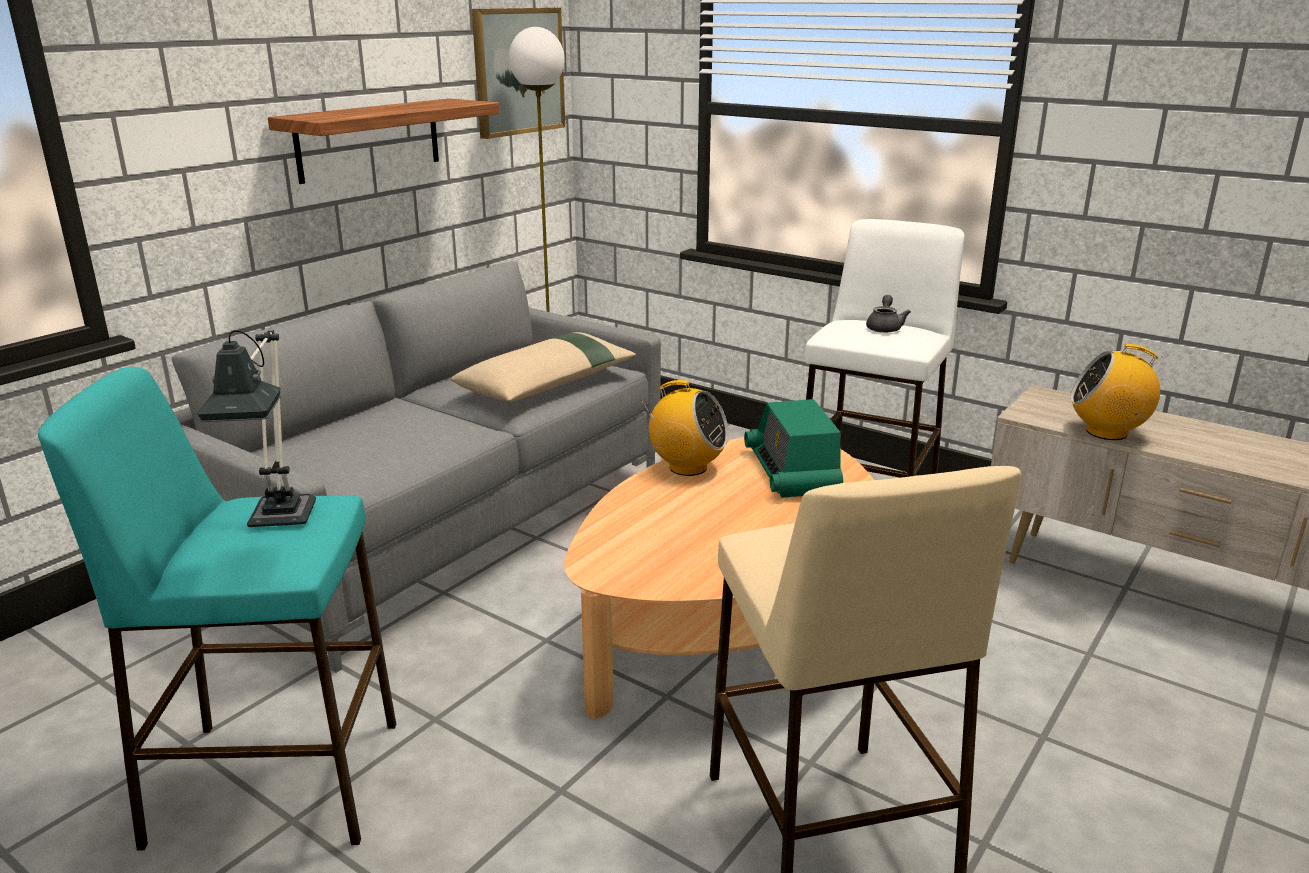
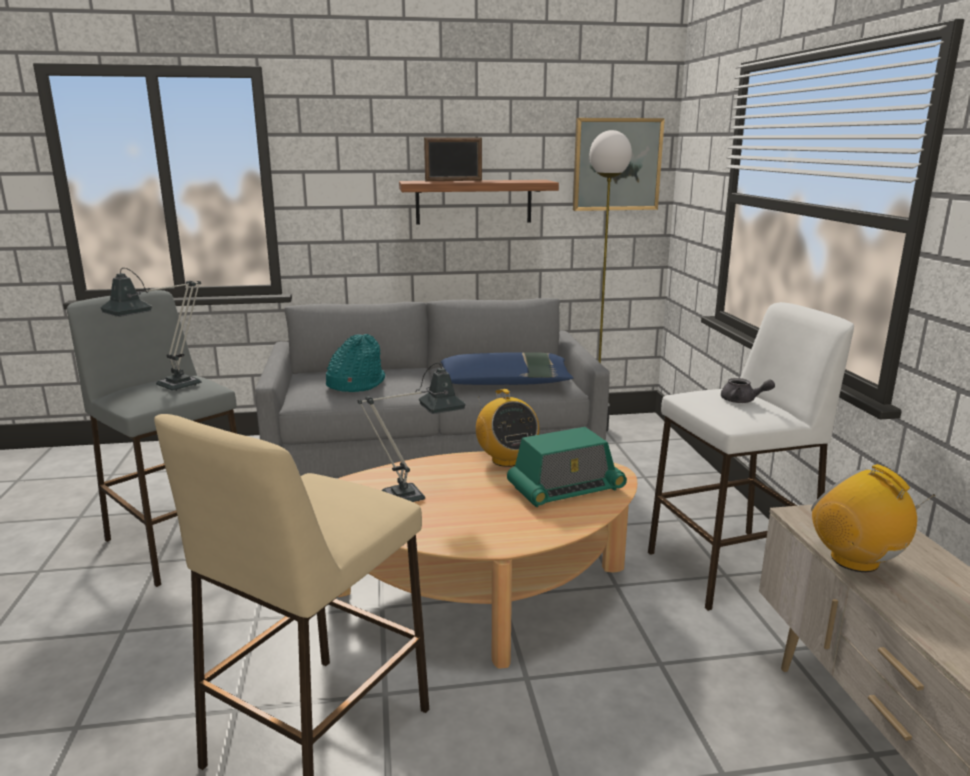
camera: 45 degrees right, 5 degrees down
(274, 782) = (179, 542): turquoise stool -> grey stool
(353, 110) = (453, 180): none -> picture frame
(373, 443) = (355, 384): none -> turquoise hat
(548, 384) = (505, 383): beige pillow -> blue pillow
(681, 539) = (413, 495): none -> table lamp
(792, 472) = (565, 489): radio -> radio turned 150 degrees counterclockwise
(884, 327) = (742, 401): grey teapot -> grey teapot turned 60 degrees clockwise

